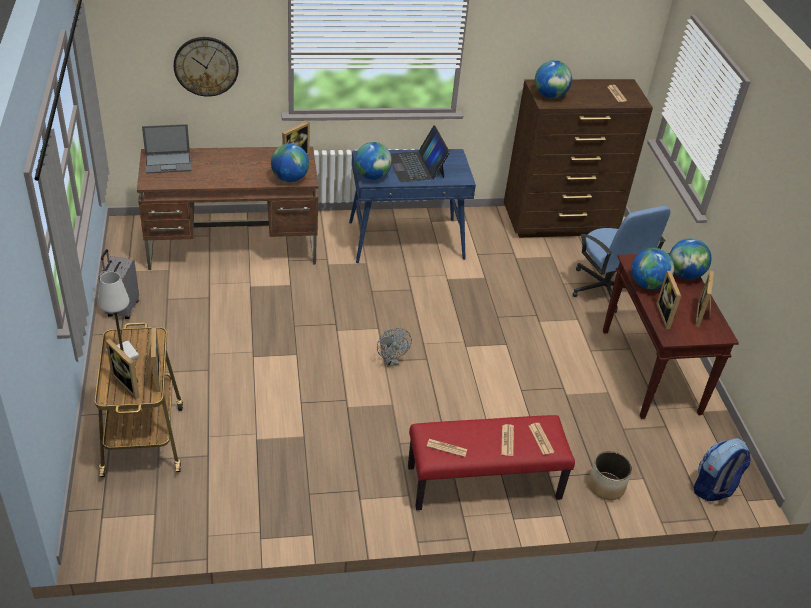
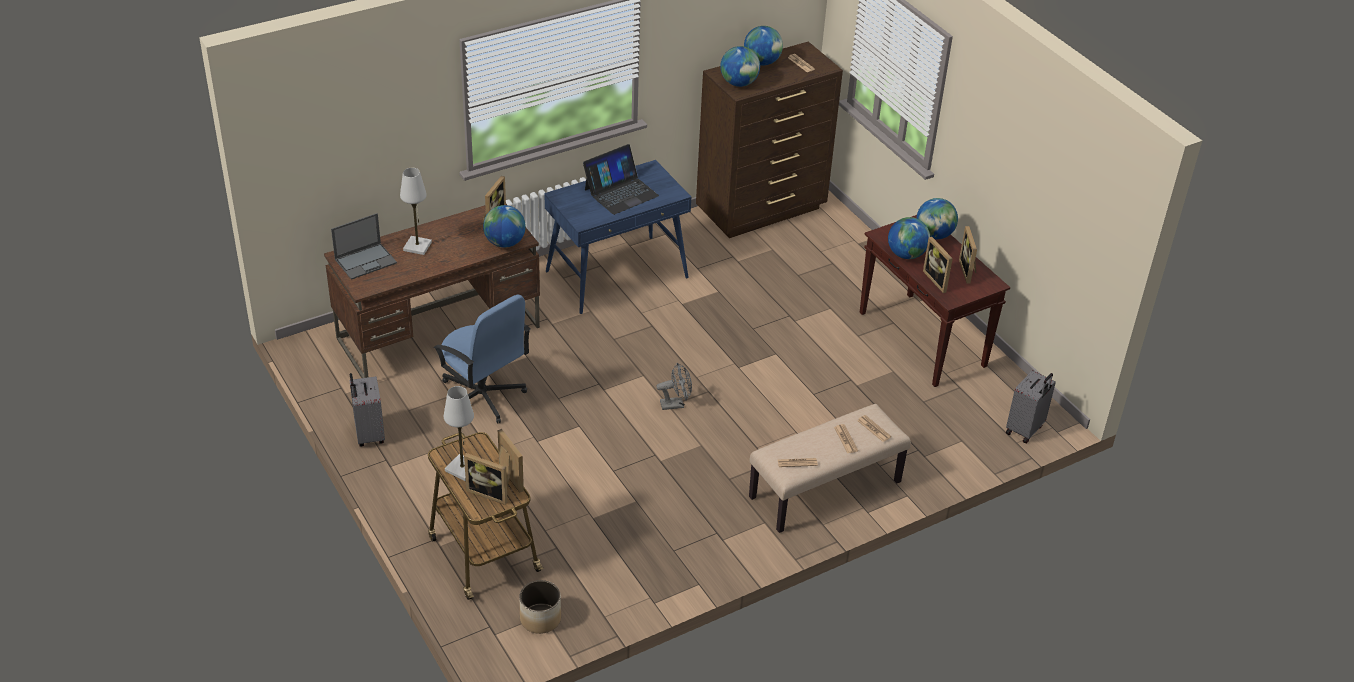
camera: 20 degrees left, 0 degrees up
(206, 66) = (380, 144): wall clock -> none
(217, 163) = (417, 246): none -> white table lamp
(372, 176) = (584, 216): globe -> globe (762, 62)
(391, 361) = (675, 404): grey fan -> grey fan turned 60 degrees counterclockwise
(416, 166) = (621, 192): laptop -> laptop turned 90 degrees counterclockwise
(483, 483) = (825, 490): red bench -> beige bench
(605, 289) = (841, 269): blue office chair -> blue office chair (482, 397)
(606, 486) = (933, 458): planter -> planter (540, 619)
(714, 488) = (1025, 430): backpack -> grey suitcase

